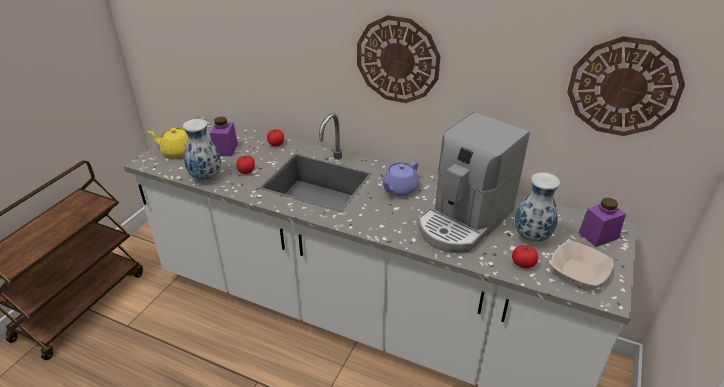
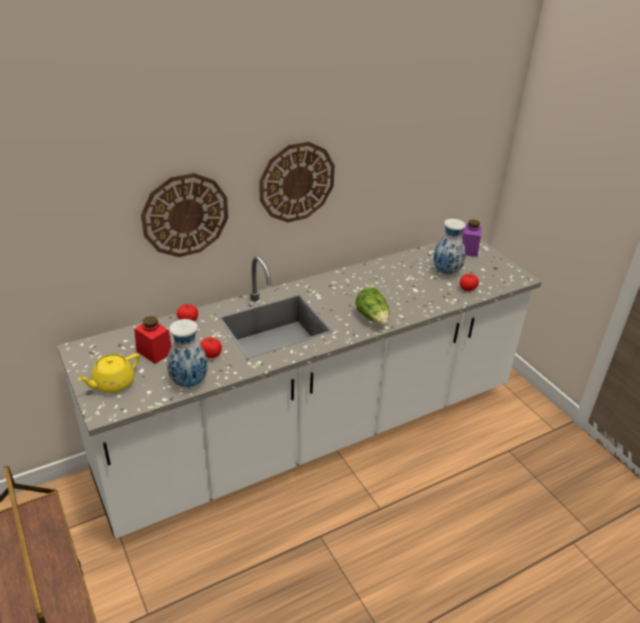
camera: 55 degrees left, 0 degrees up
(225, 149) = (154, 352): purple jar -> red jar
(388, 224) = (373, 318): none -> lettuce
(399, 189) = (336, 292): purple teapot -> none
(464, 221) = (404, 286): coffee machine -> none
(578, 271) = (492, 274): bowl -> none
(623, 87) = (454, 141): wall clock -> wall clock (185, 215)

